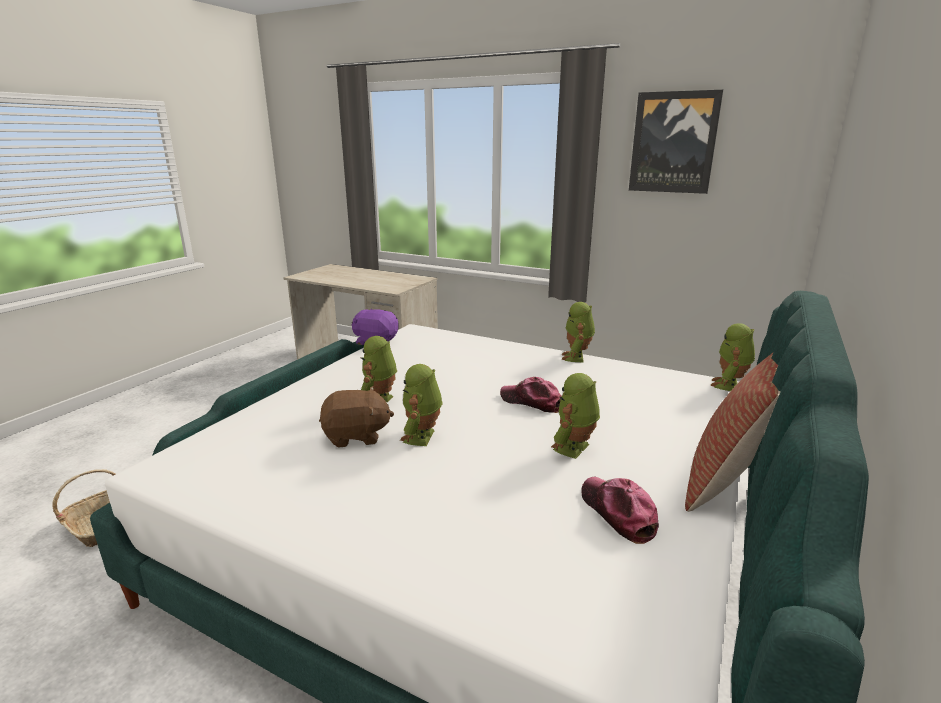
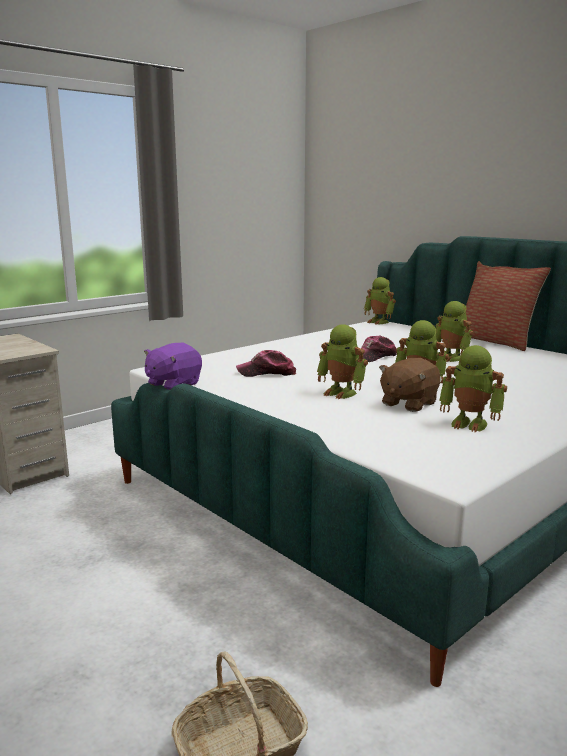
camera: 70 degrees left, 5 degrees down
(356, 436) = (408, 403): brown plush toy -> brown plush toy turned 150 degrees counterclockwise
(577, 357) = (300, 338): toy robot -> toy robot (470, 423)
(617, 513) = (526, 361): cap -> cap (267, 373)
(673, 143) = (220, 161): picture -> none

